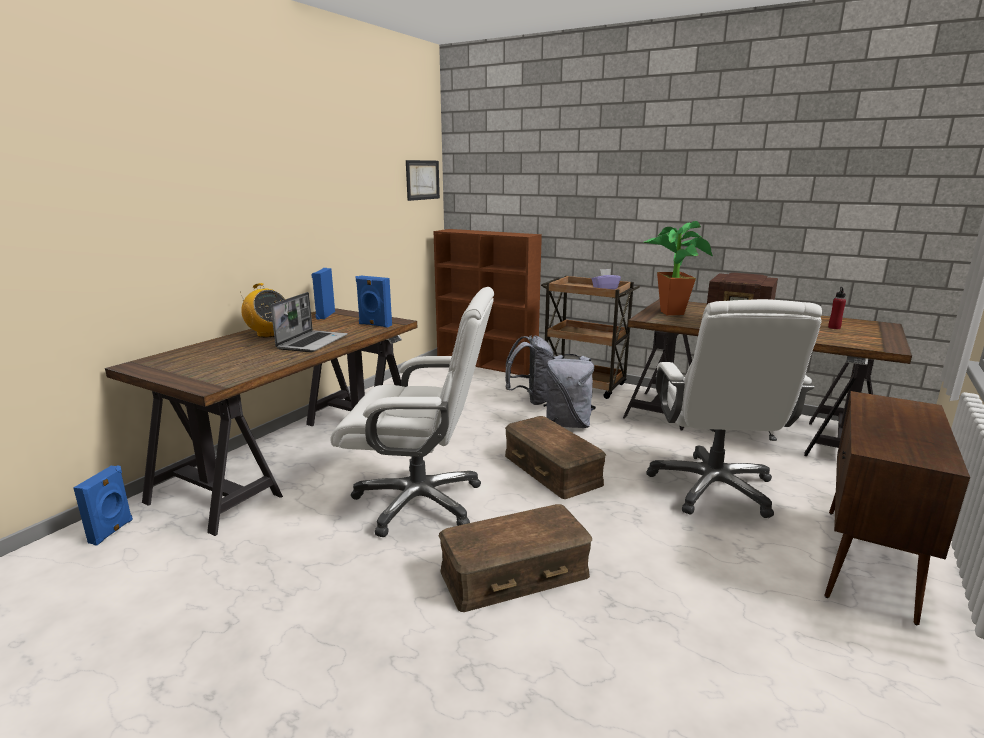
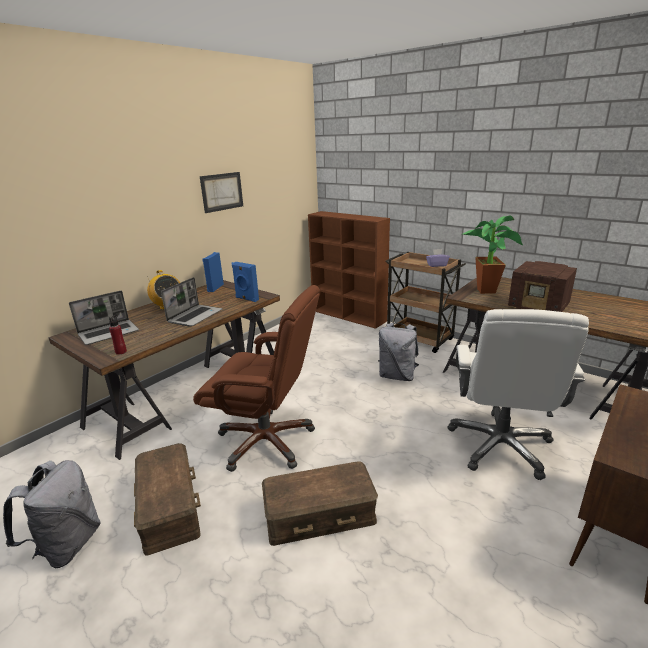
camera: 10 degrees right, 5 degrees up
(112, 531) = (55, 450): blue speaker -> none
(196, 361) = (109, 333): none -> laptop
(420, 501) = (267, 441): white office chair -> brown office chair
(422, 180) = (298, 175): picture -> picture (222, 192)
(531, 399) = (374, 351): grey backpack -> grey backpack (67, 545)
(551, 469) = (372, 418): brown storage box -> brown storage box (168, 506)
(834, 327) = (626, 312): red bottle -> red bottle (121, 352)

